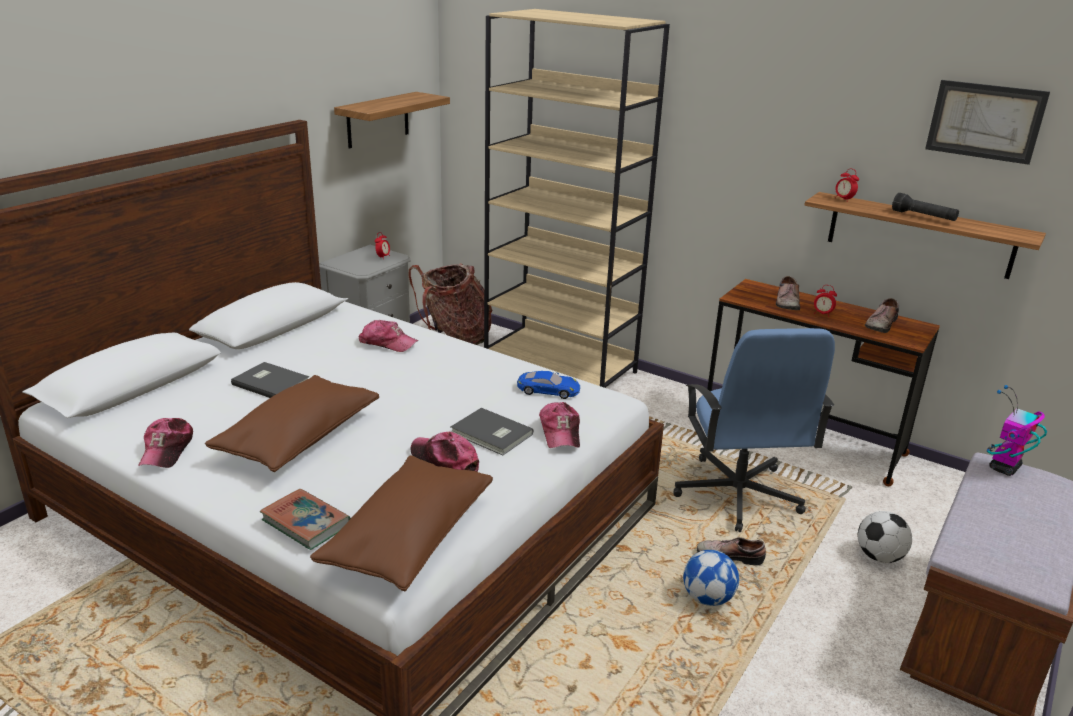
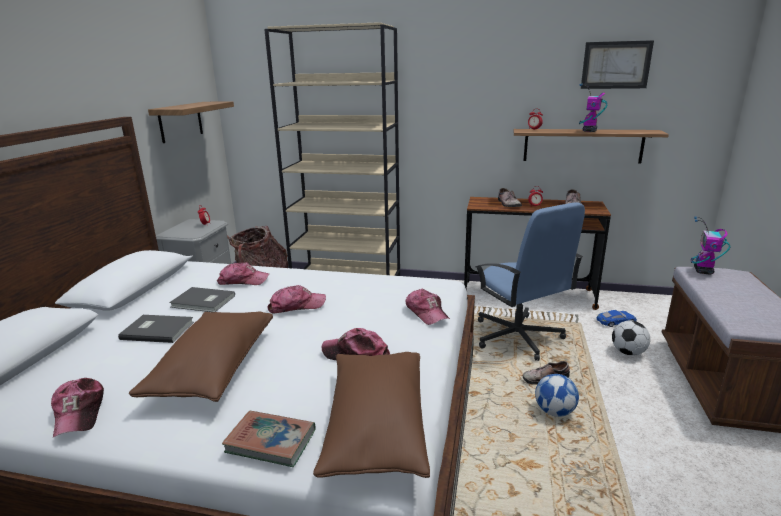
camera: 20 degrees left, 5 degrees down
(423, 389) = (296, 306): none -> cap
(491, 434) = (376, 326): grey book -> grey book (203, 302)
(548, 390) = (392, 287): blue toy car -> blue toy car (616, 321)
(923, 217) = (589, 131): black flashlight -> toy robot

